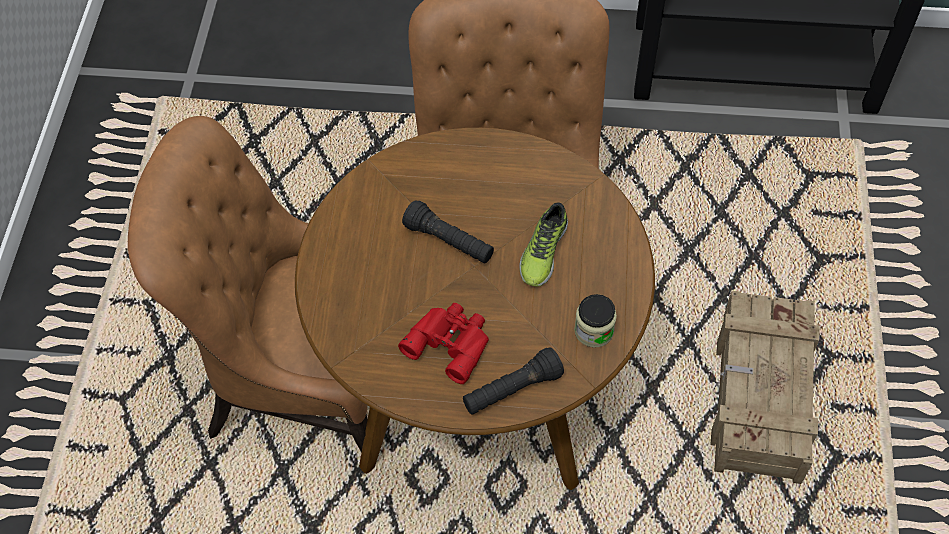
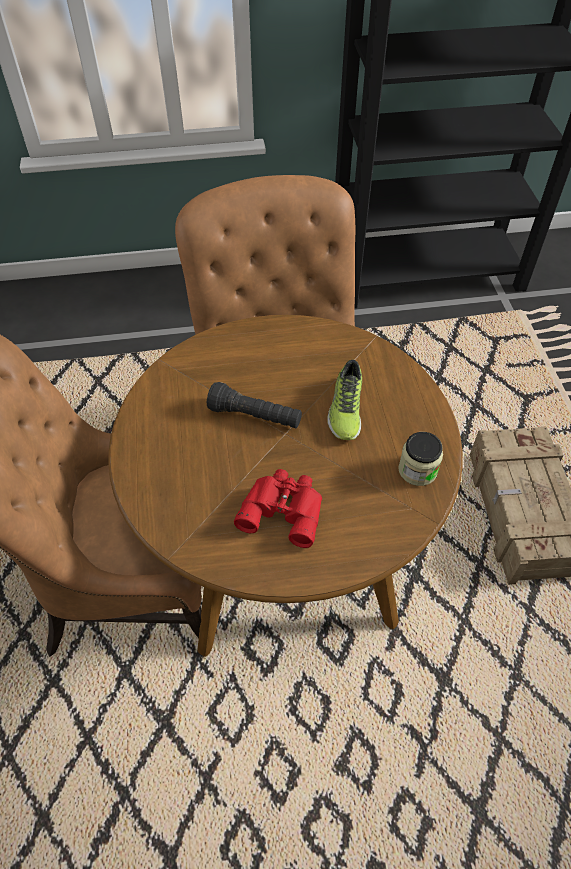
camera: 15 degrees left, 5 degrees down
(512, 390) = (359, 543): black flashlight -> none

